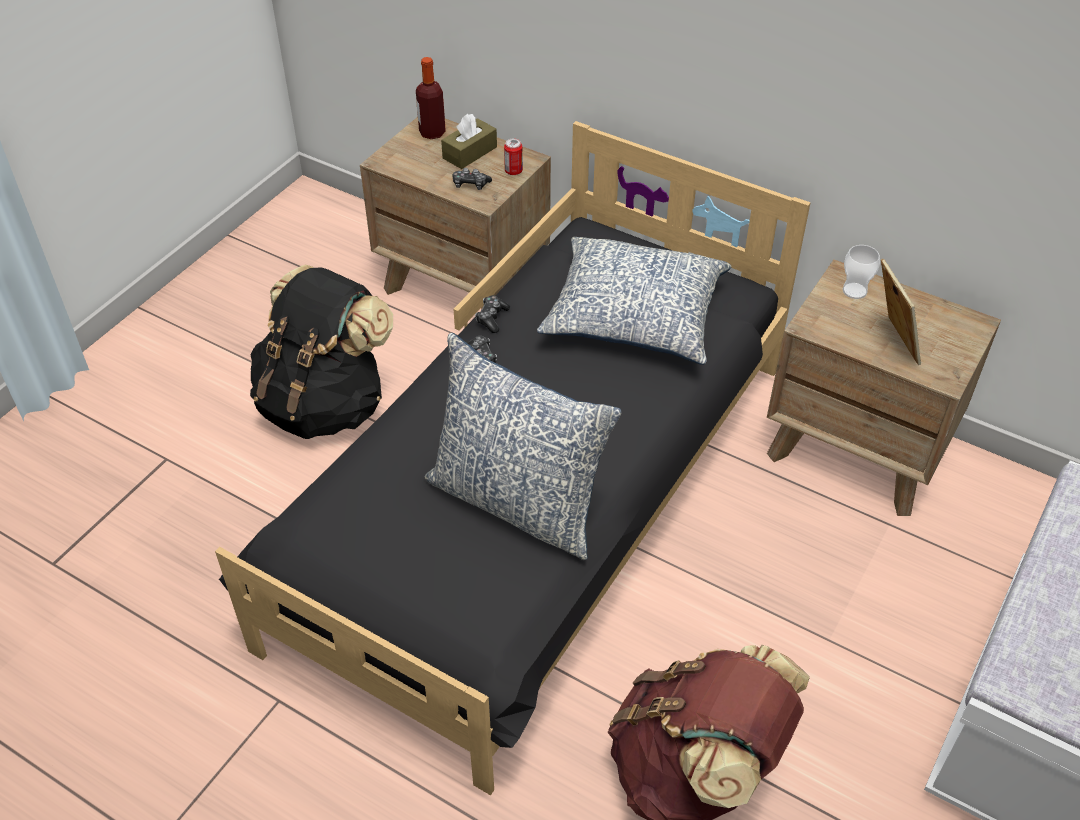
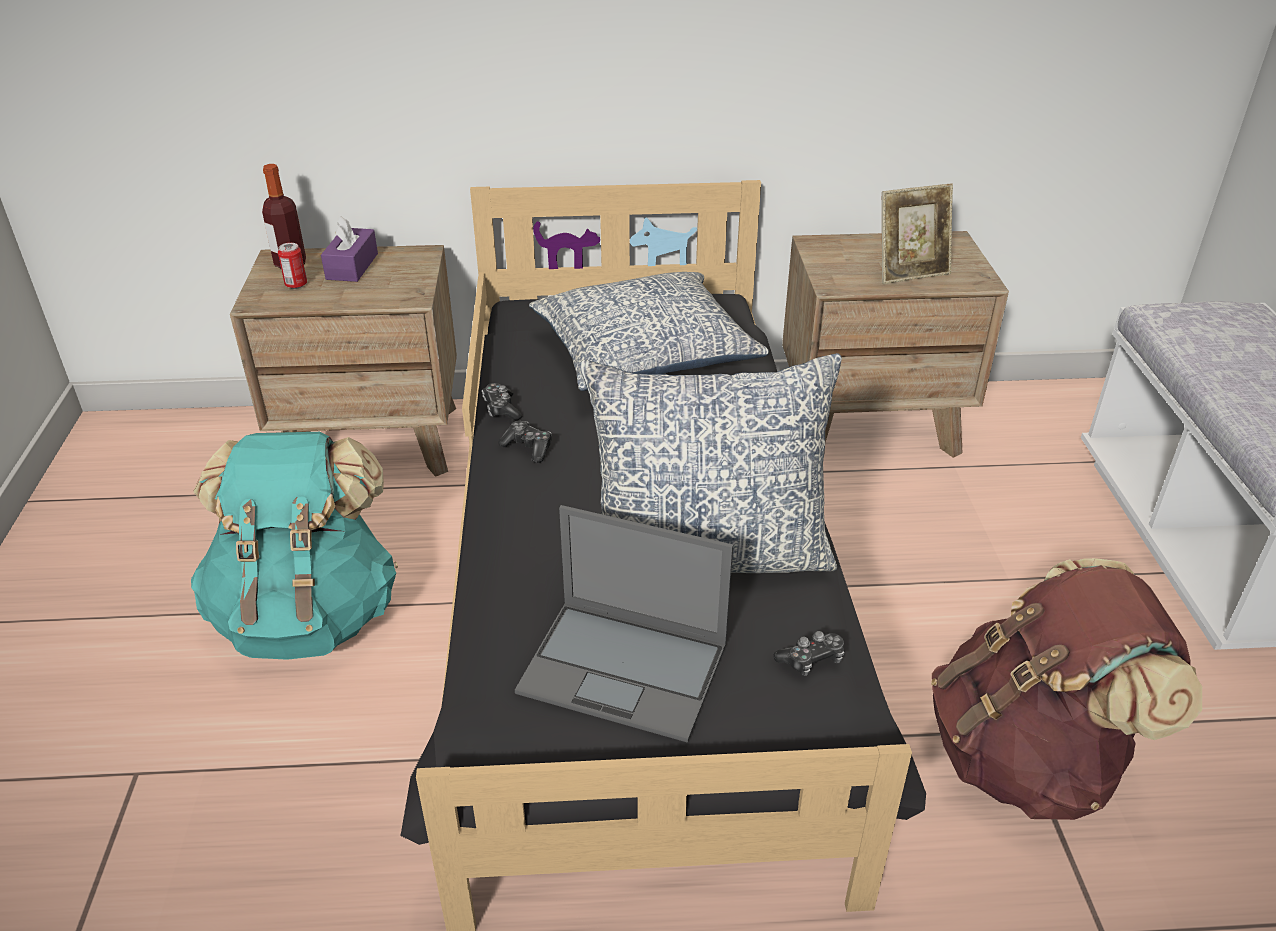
camera: 35 degrees left, 10 degrees down
(325, 404) = (309, 615): black backpack -> turquoise backpack
(392, 552) = (626, 668): none -> laptop
(469, 152) = (352, 266): brown tissue box -> purple tissue box
(470, 185) = (382, 290): game controller -> game controller (811, 660)
(513, 171) = (417, 266): can -> can (296, 285)
(854, 291) = (837, 250): cup -> none
(892, 342) = (910, 273): picture frame -> picture frame turned 120 degrees clockwise

